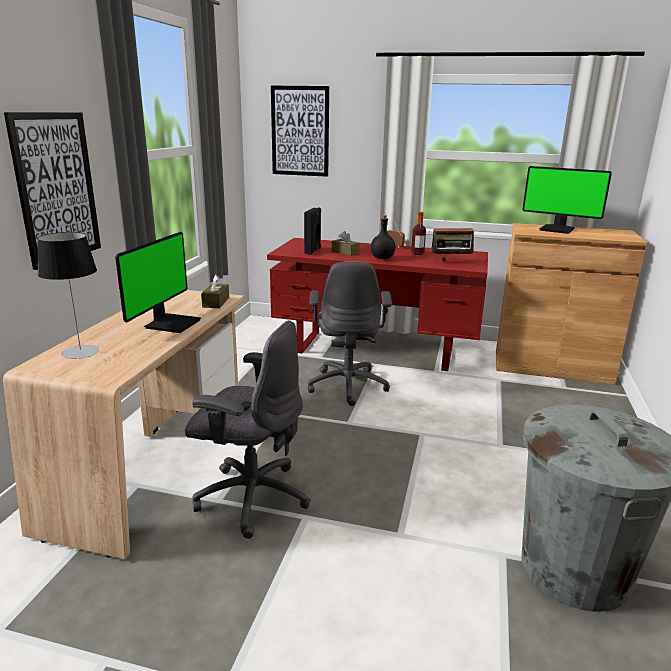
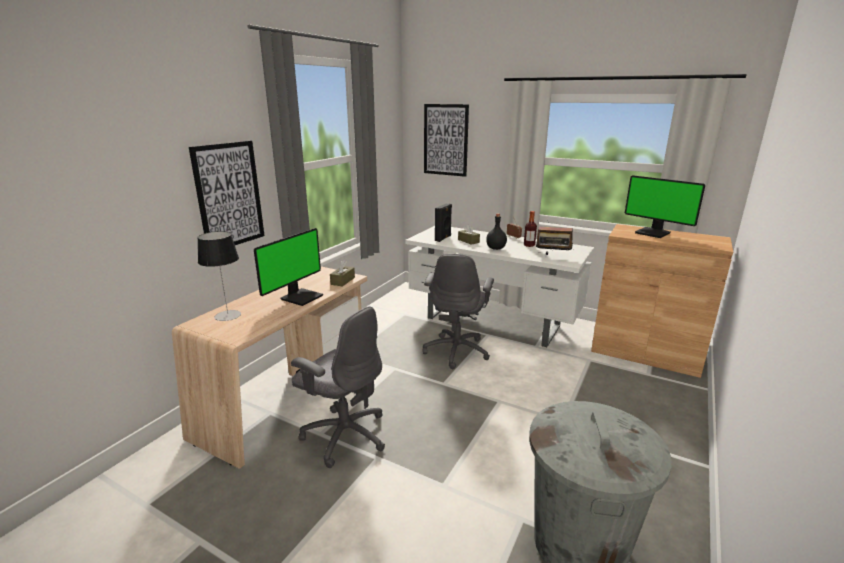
camera: 15 degrees right, 0 degrees up
(376, 350) = (493, 322): red desk -> white desk

